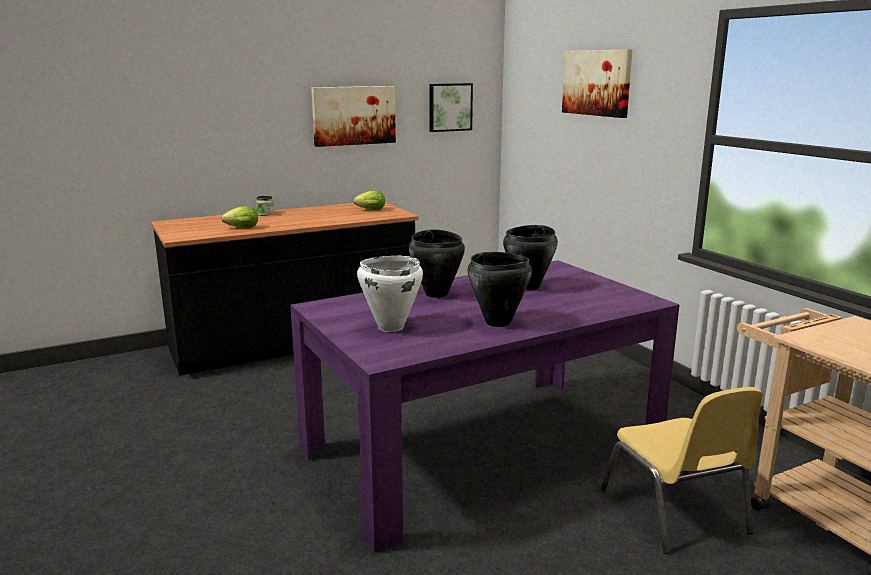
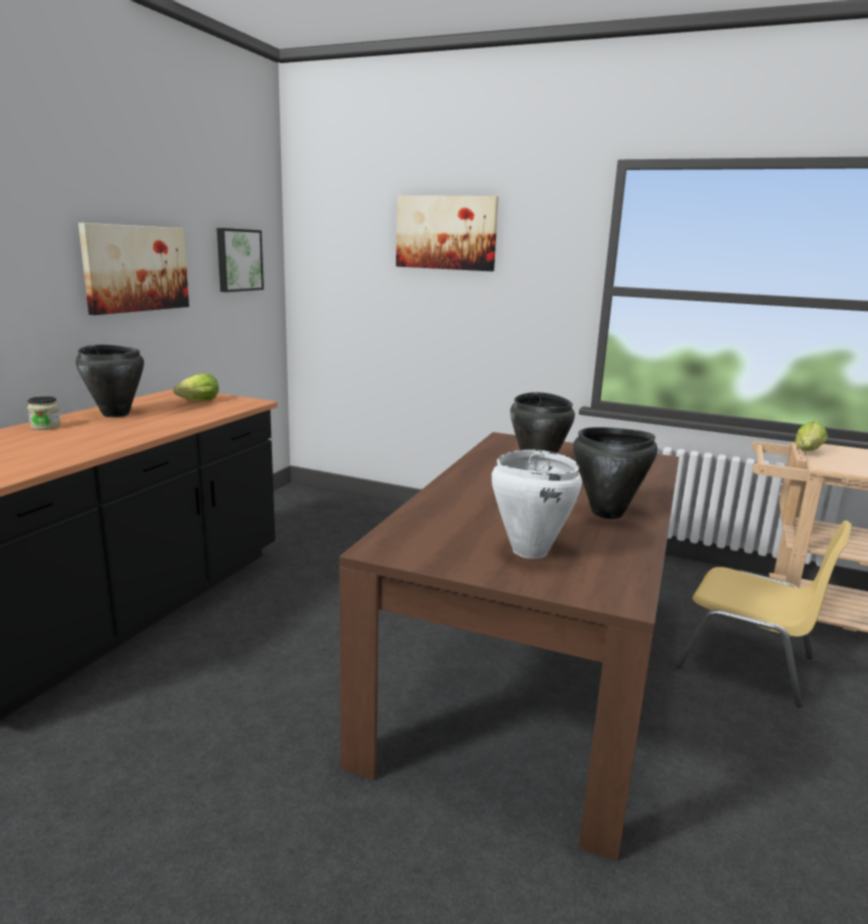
camera: 40 degrees left, 0 degrees up
(240, 228) = (53, 454): lettuce -> lettuce (807, 452)
(437, 294) = (476, 495): black cooking pot -> black cooking pot (116, 414)
(481, 449) = (530, 671): purple dining table -> brown dining table

